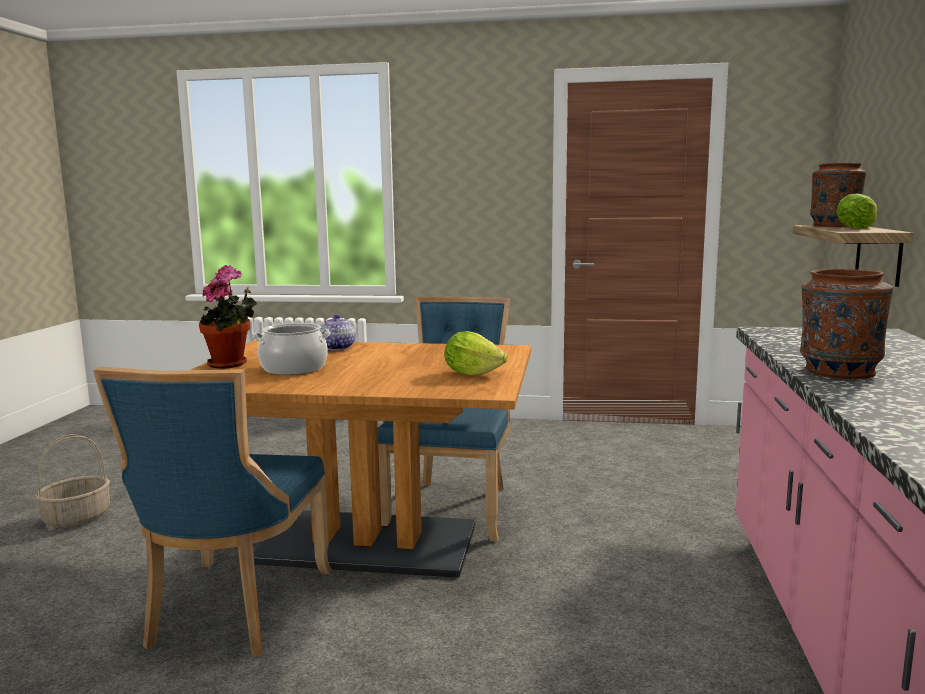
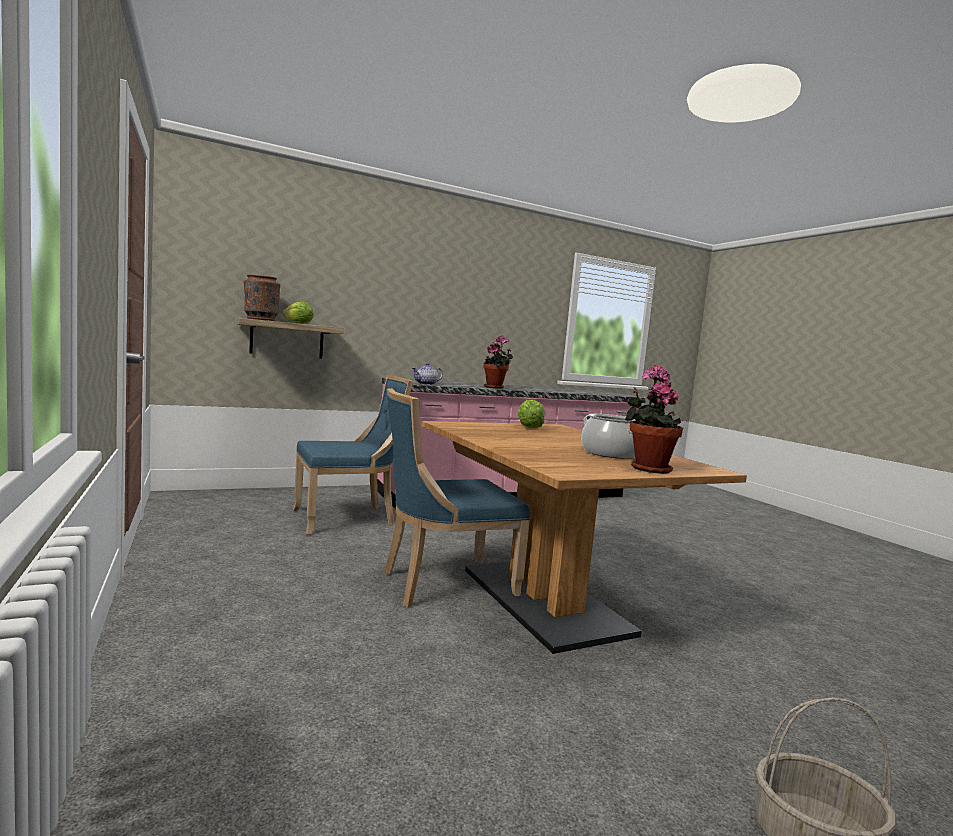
camera: 125 degrees left, 5 degrees down
(233, 610) = (681, 617): blue chair -> blue chair (348, 518)
(337, 348) = (527, 451): teapot -> teapot (426, 384)
(838, 371) = (495, 387): brown vase -> potted plant

